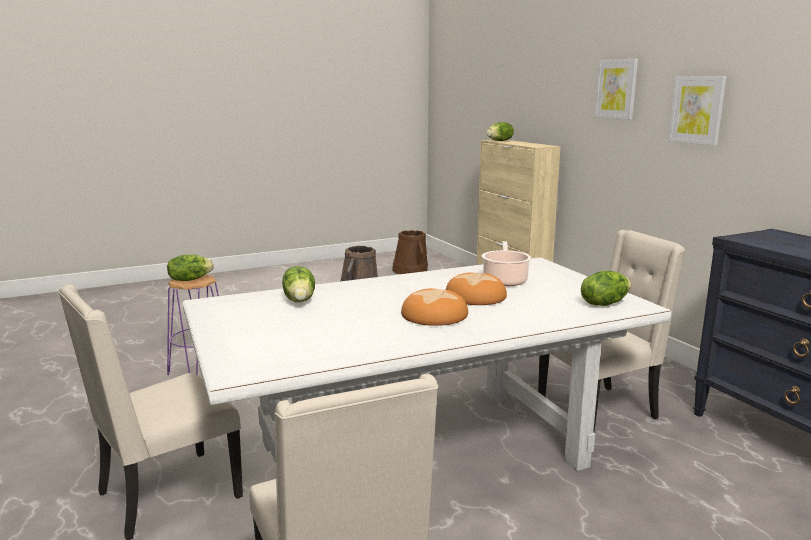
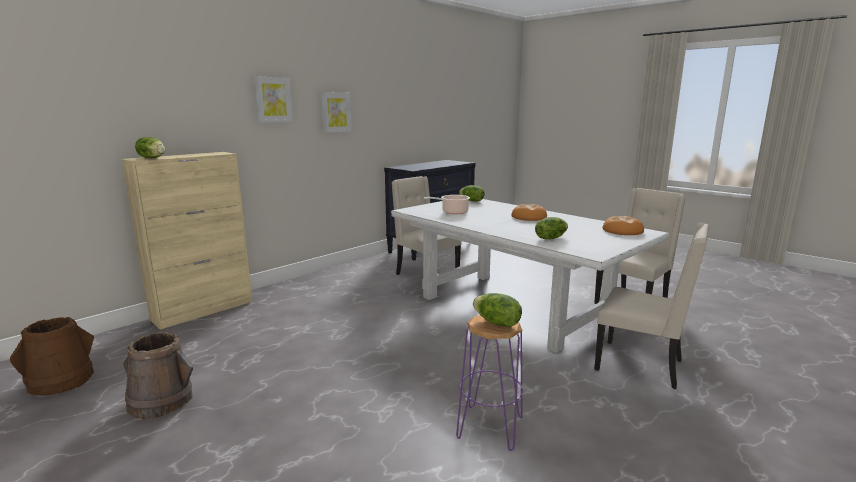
camera: 110 degrees left, 0 degrees up
(476, 296) = (490, 214): bread -> bread (622, 231)

